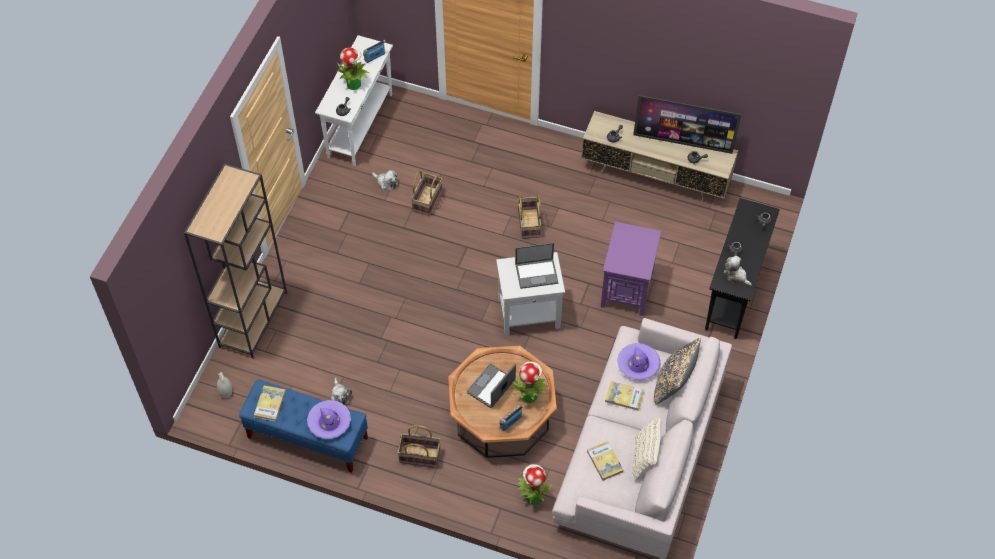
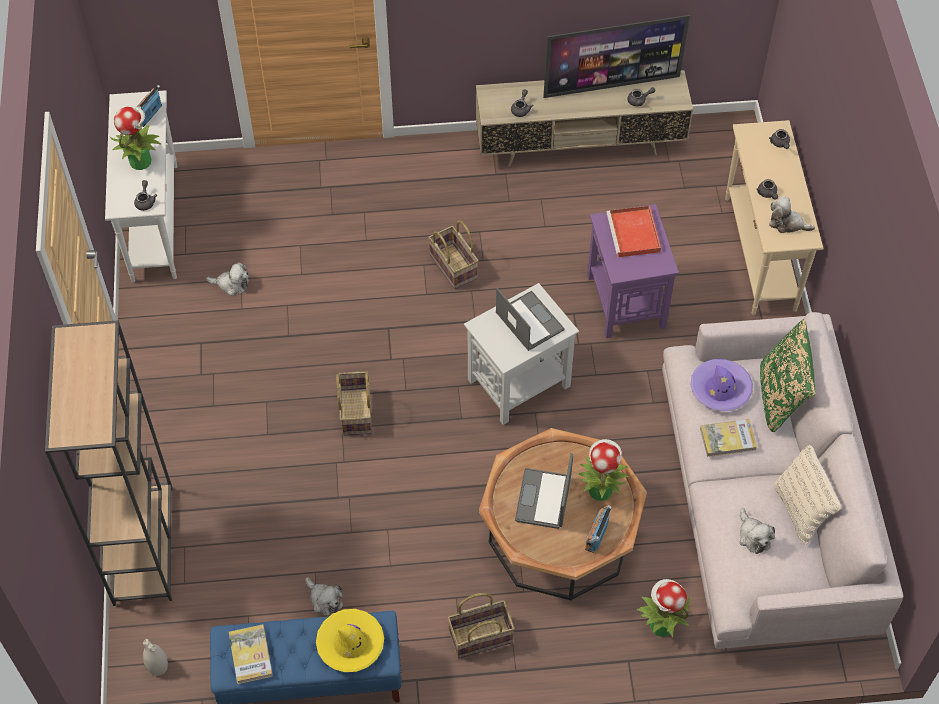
camera: 25 degrees left, 0 degrees up
(329, 422) = (350, 643): purple hat -> yellow hat
(427, 200) = (300, 287): basket -> basket (355, 412)
(537, 273) = (529, 321): laptop -> laptop turned 90 degrees counterclockwise
(605, 461) = (753, 536): book -> plush toy
(635, 245) = (634, 234): none -> red tray
(673, 386) = (779, 399): grey pillow -> green pillow
(735, 293) = (761, 254): black console table -> beige console table

